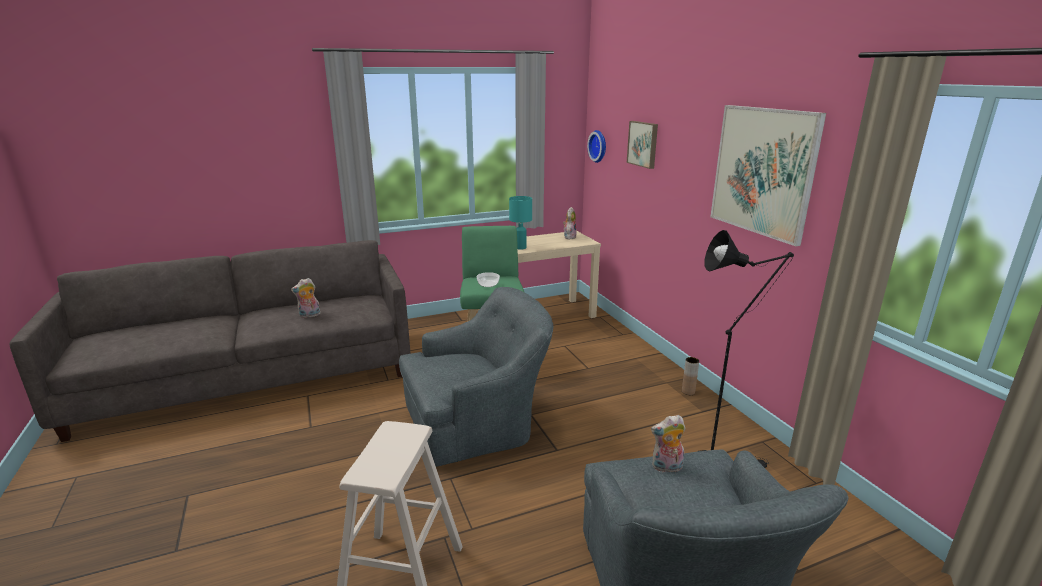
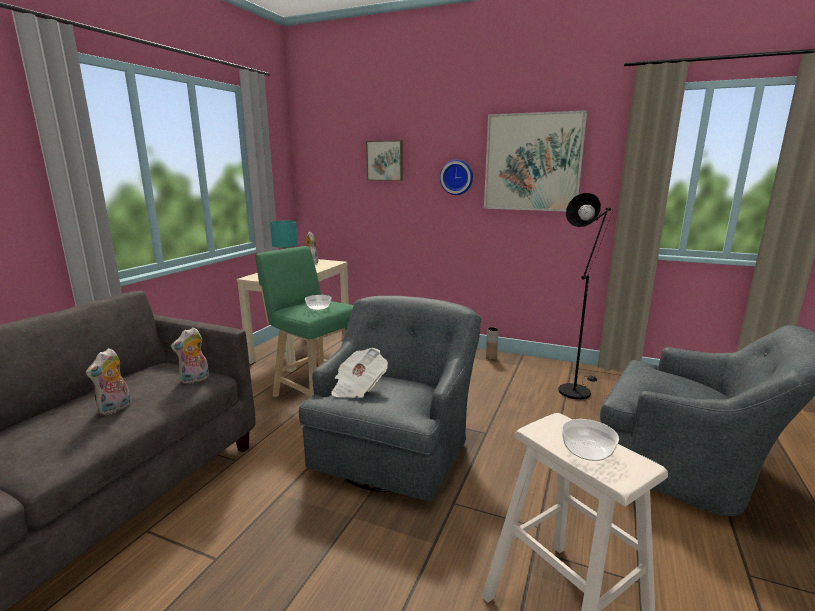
camera: 45 degrees left, 5 degrees down
(383, 453) = (586, 451): none -> bowl
(442, 358) = (358, 387): none -> newspaper
(599, 146) = (318, 172): wall clock -> wall clock (457, 177)
(666, 467) = (645, 379): plush toy -> plush toy (195, 380)

